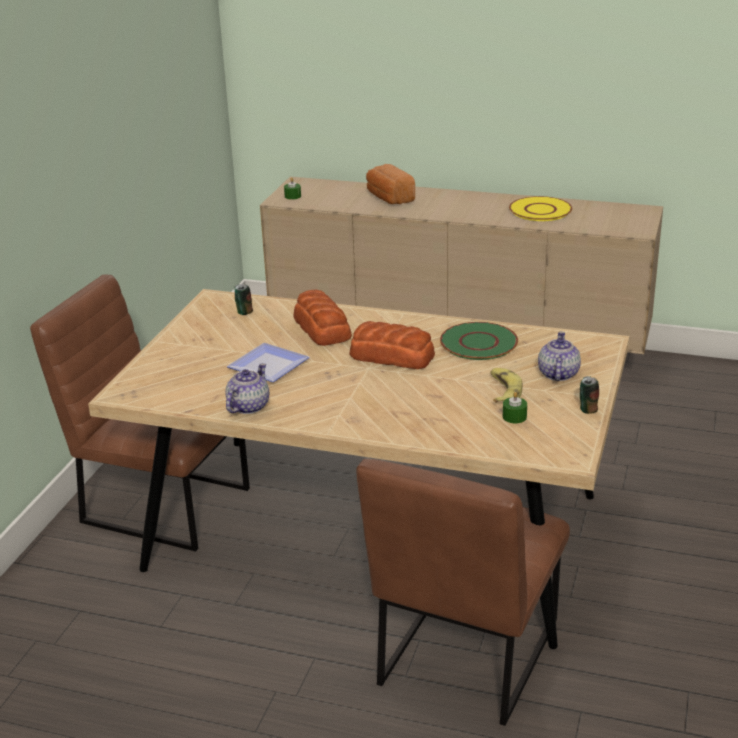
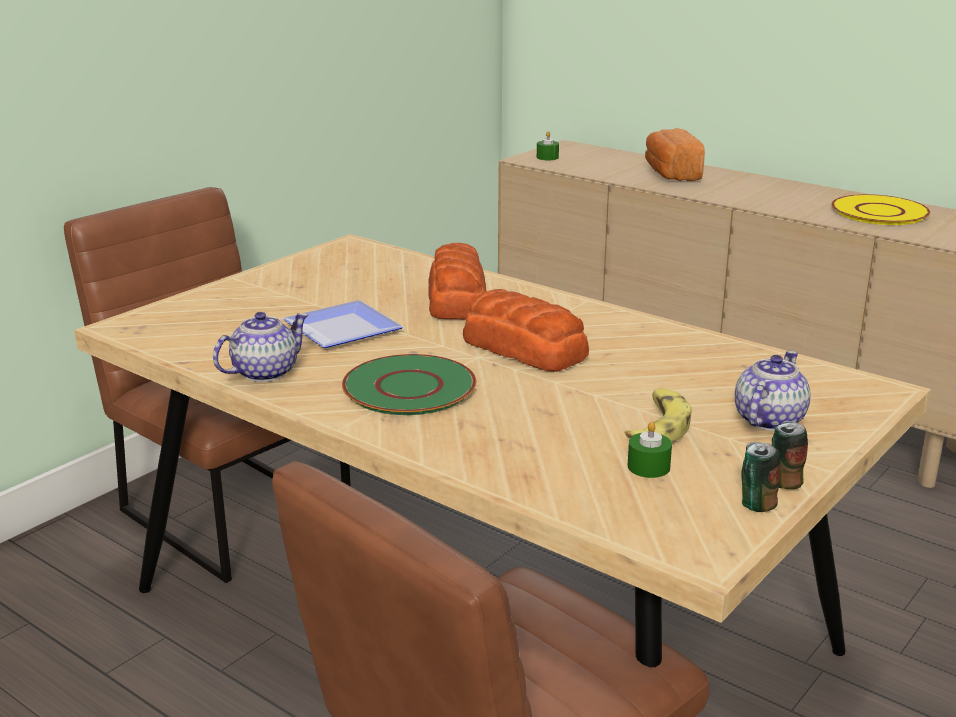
camera: 20 degrees right, 5 degrees down
(244, 312) = (373, 265): can -> can (756, 504)
(478, 342) = (669, 354): green plate -> green plate (408, 387)

